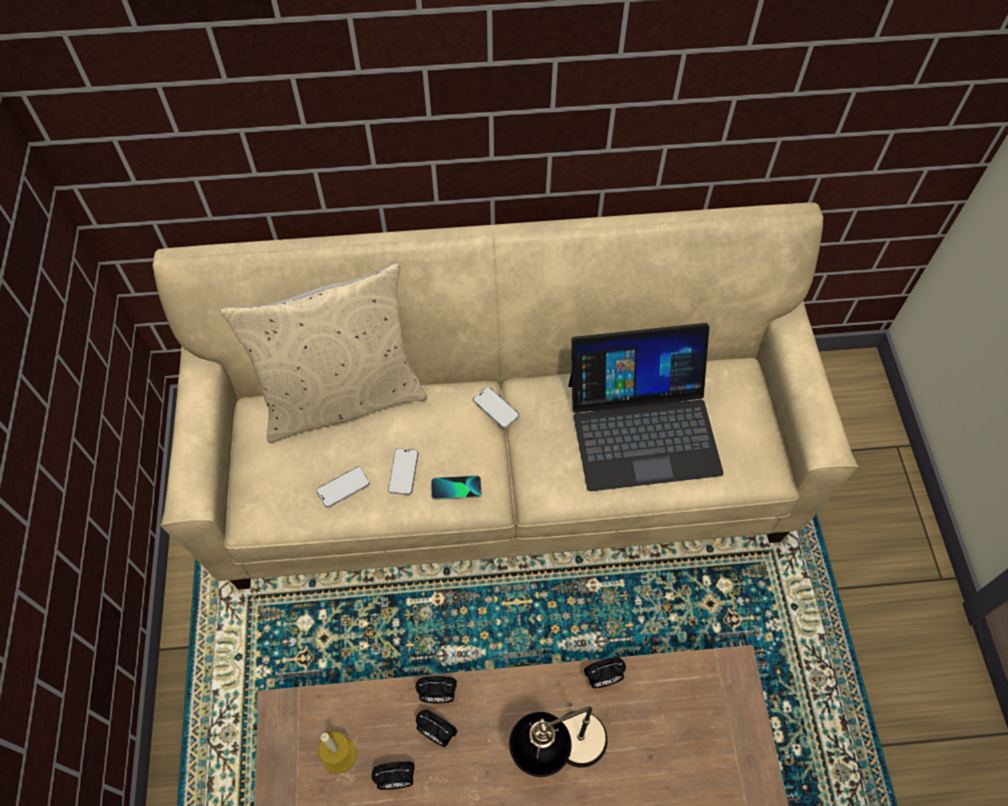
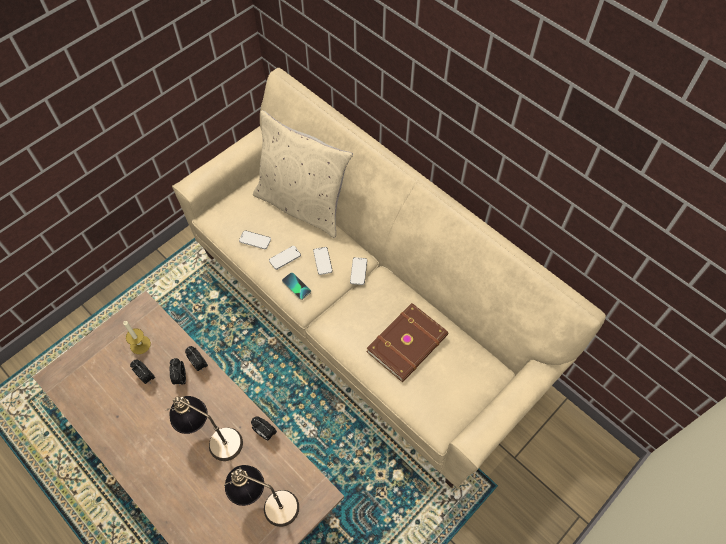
camera: 50 degrees right, 0 degrees up
(448, 434) = (322, 261): none -> phone
(643, 426) = (408, 344): laptop -> brown book
(697, 742) = (266, 502): none -> table lamp

